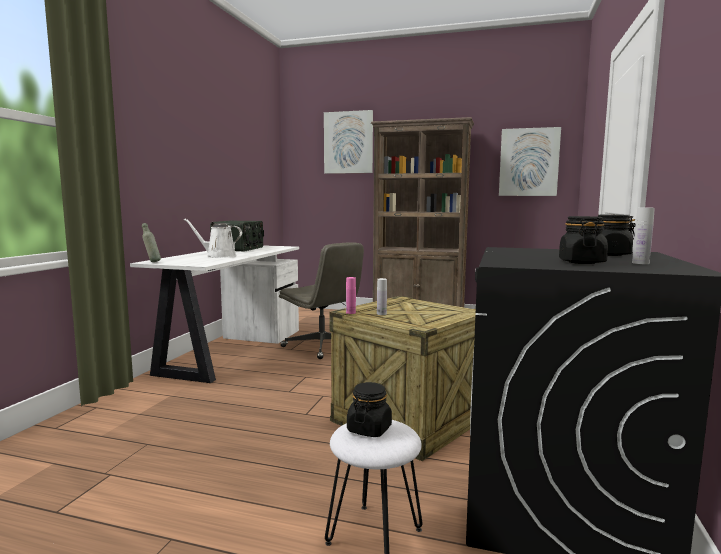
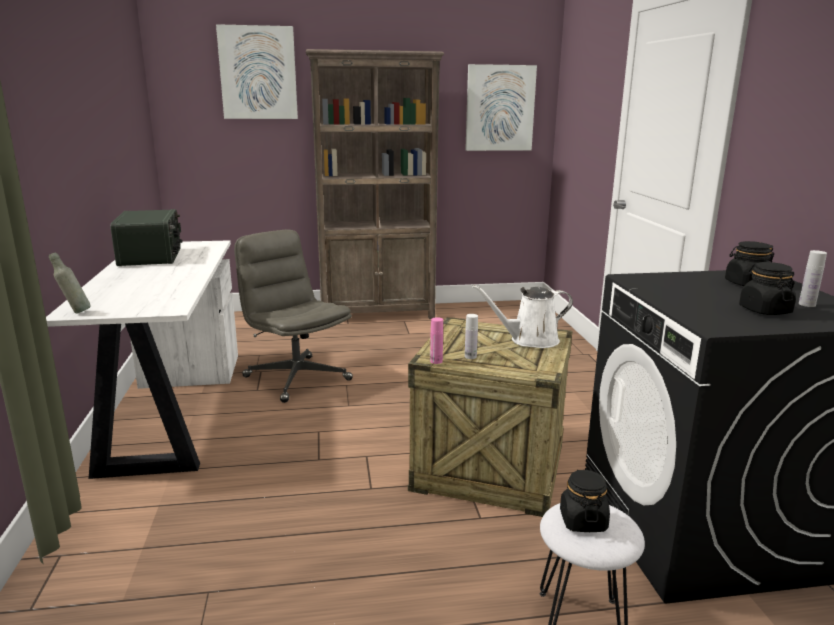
camera: 25 degrees left, 10 degrees up
(218, 256) = (156, 282): white watering can -> white watering can (529, 340)
(323, 347) = (296, 378): grey office chair -> grey office chair turned 150 degrees counterclockwise

